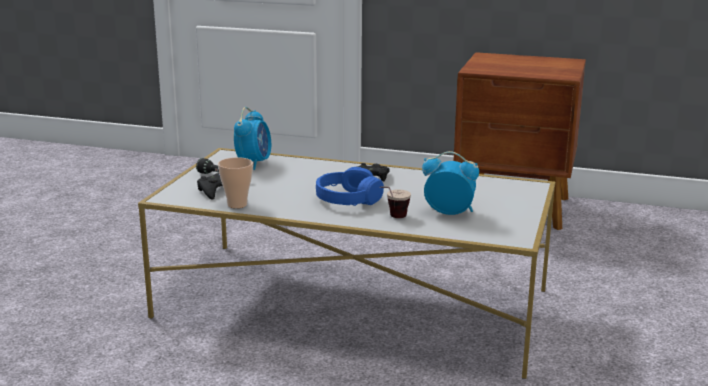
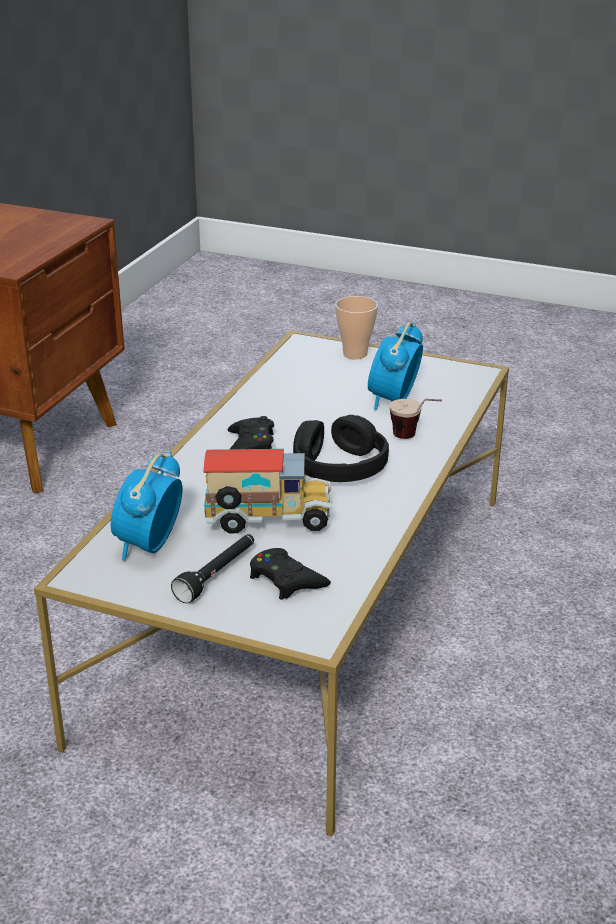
camera: 85 degrees left, 10 degrees up
(237, 204) = (354, 560): cup -> cup (355, 354)
(254, 163) = (149, 546): alarm clock -> alarm clock turned 90 degrees counterclockwise
(279, 185) = (269, 521): none -> toy truck
(348, 199) = (339, 466): blue headphones -> black headphones

